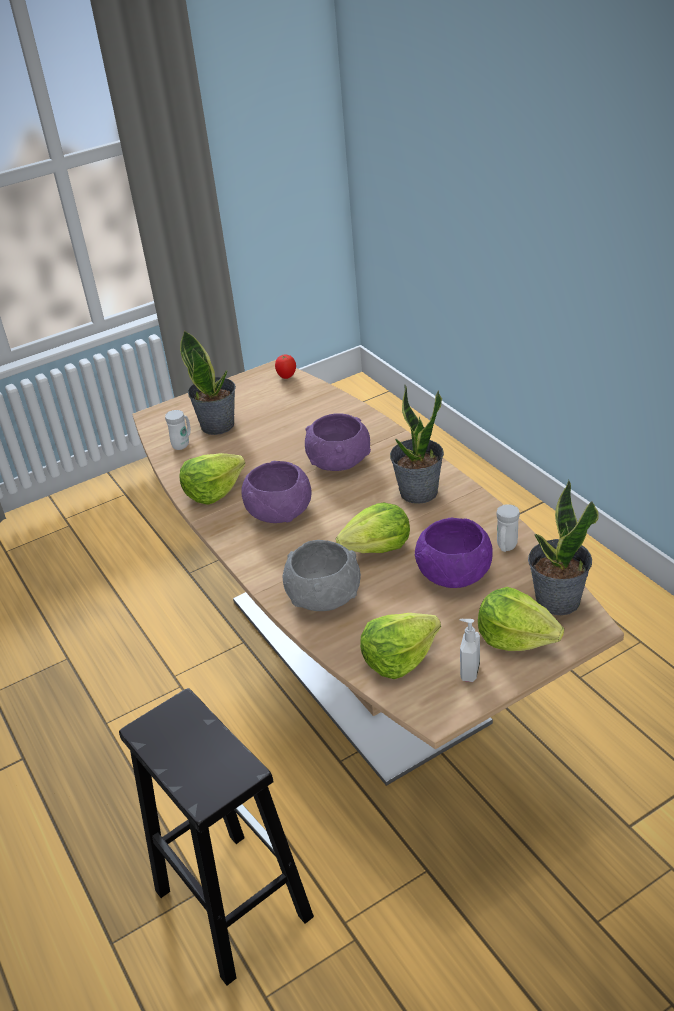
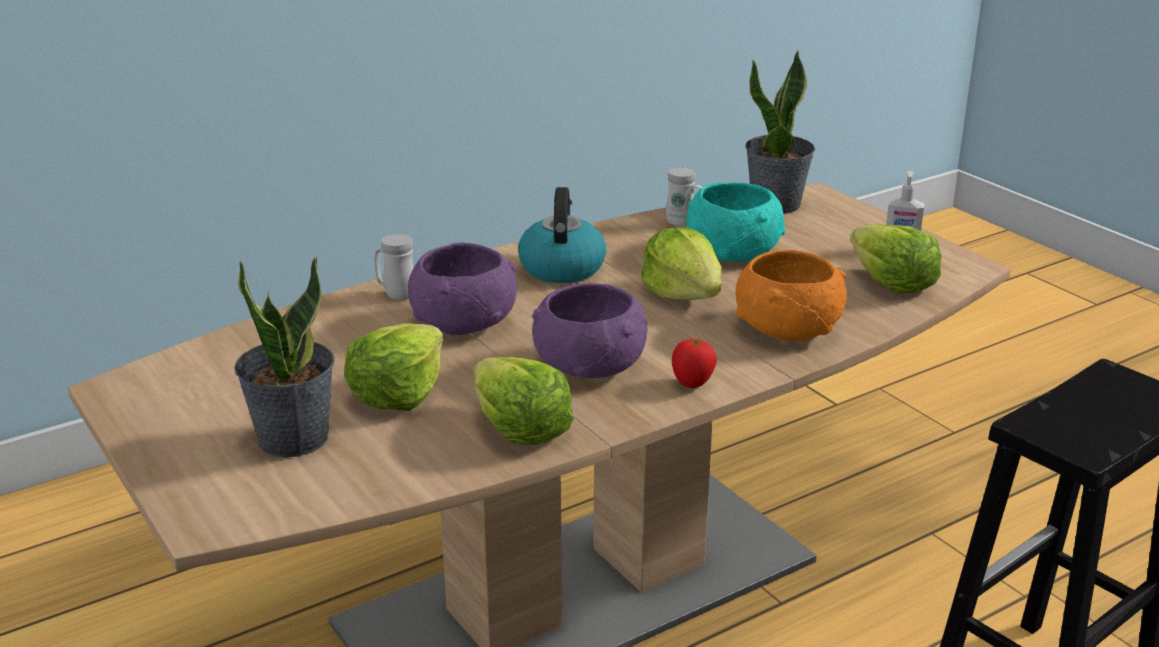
camera: 95 degrees left, 10 degrees down
(183, 444) = (345, 474): white mug -> white mug (395, 294)
(286, 377) = (153, 373): tomato -> tomato (692, 384)
(323, 596) = (788, 328): grey bowl -> orange bowl
(418, 492) = (561, 267): potted plant -> kettle
(454, 573) = (733, 251): purple bowl -> turquoise bowl
(516, 637) = (839, 225): lettuce -> lettuce (397, 393)

